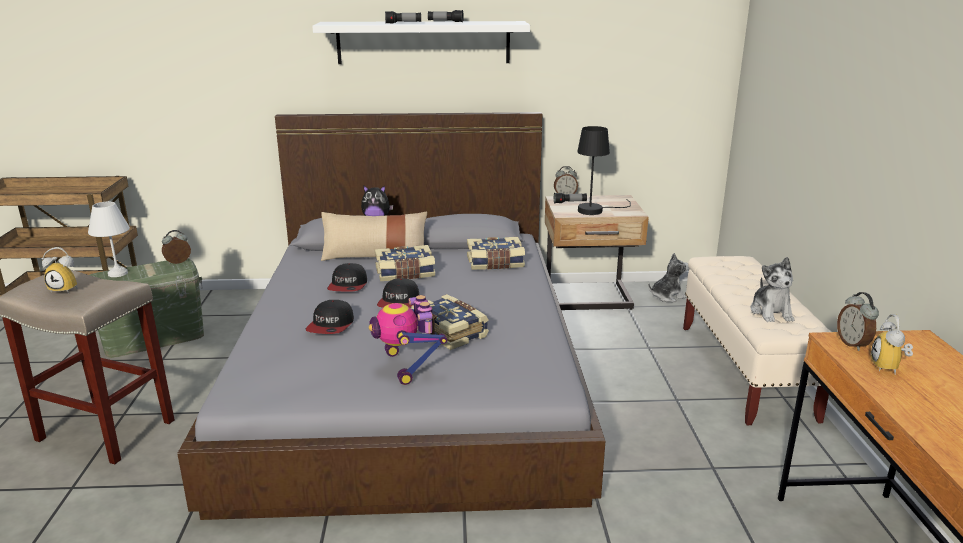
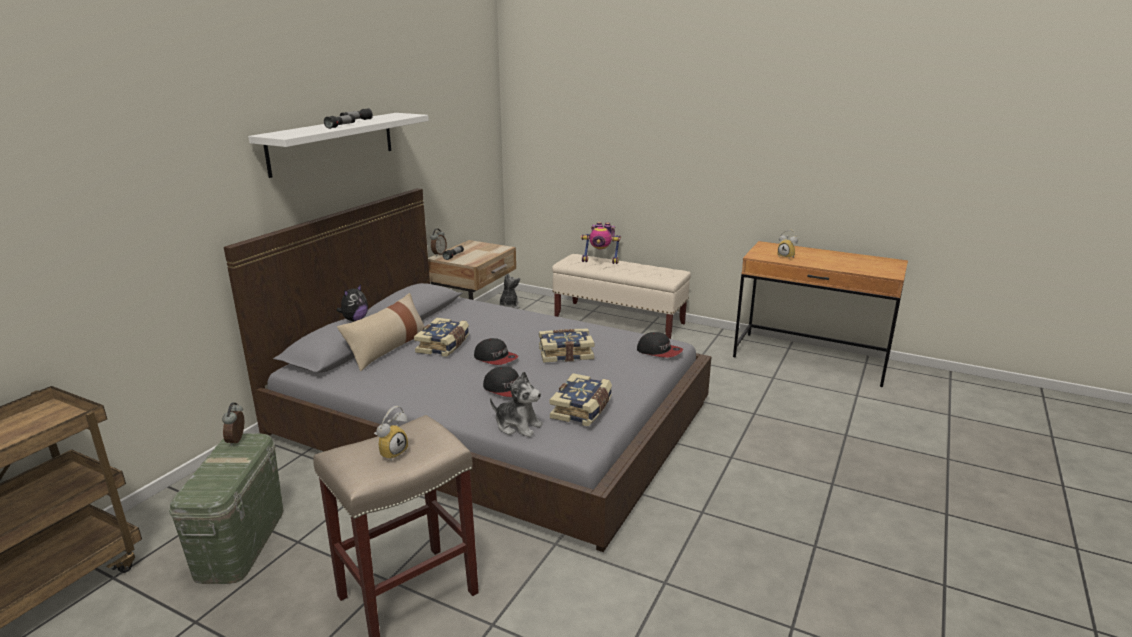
camera: 60 degrees left, 0 degrees up
(119, 273) = (206, 480): white table lamp -> none
(348, 286) = (436, 370): cap -> cap (659, 351)
(408, 366) = (600, 377): toy robot -> toy robot (601, 261)
(495, 263) = (473, 314): book -> book (582, 410)
(596, 210) = (482, 254): black table lamp -> none
(771, 312) = (648, 272): plush toy -> plush toy (518, 426)
(853, 344) = (761, 255): alarm clock -> none

